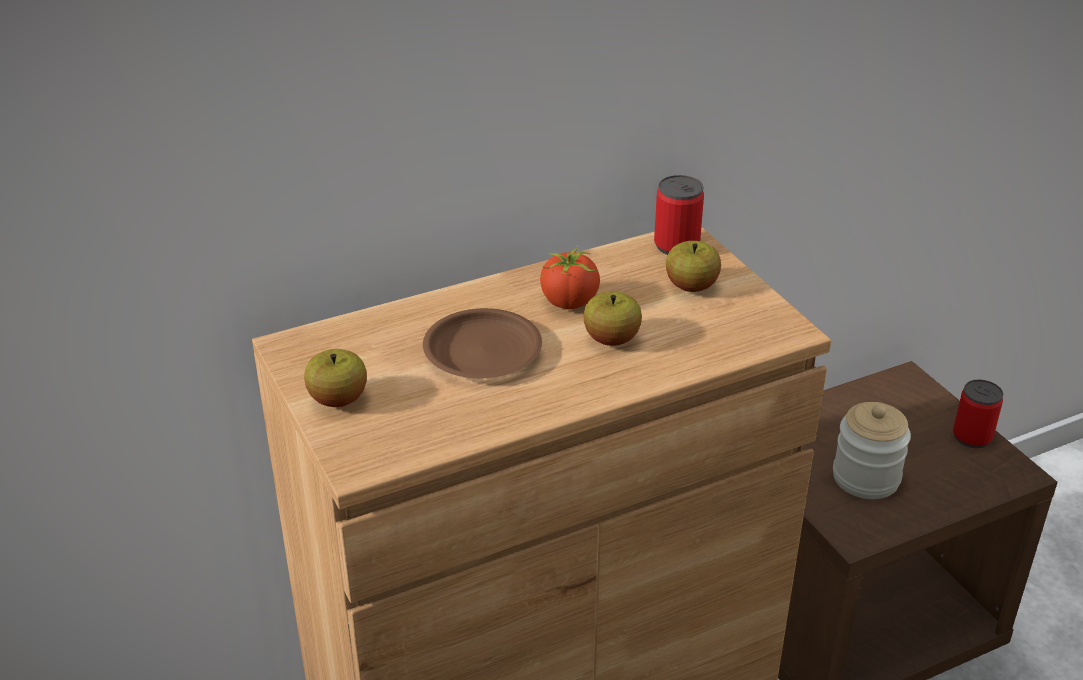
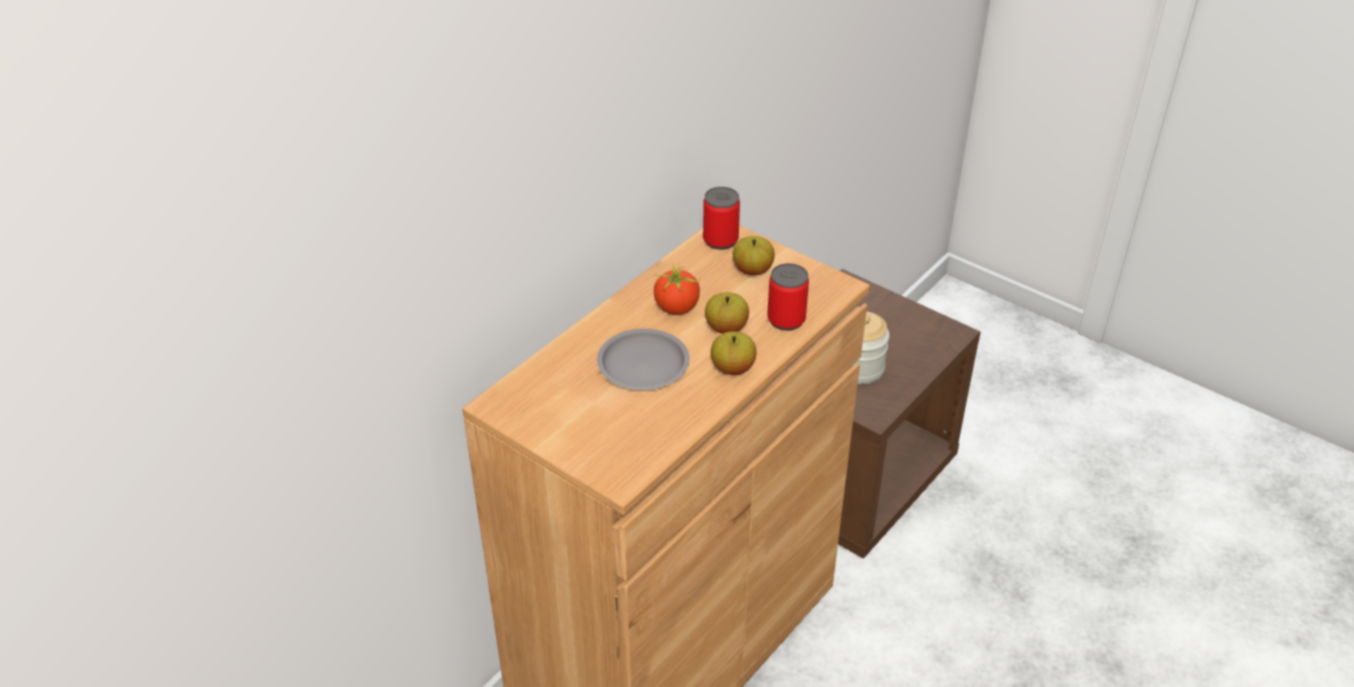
camera: 25 degrees left, 5 degrees up
(338, 399) = (567, 435): apple -> apple (732, 368)
(483, 352) = (644, 365): brown plate -> grey plate
(972, 437) = (911, 315): can -> can (786, 319)

